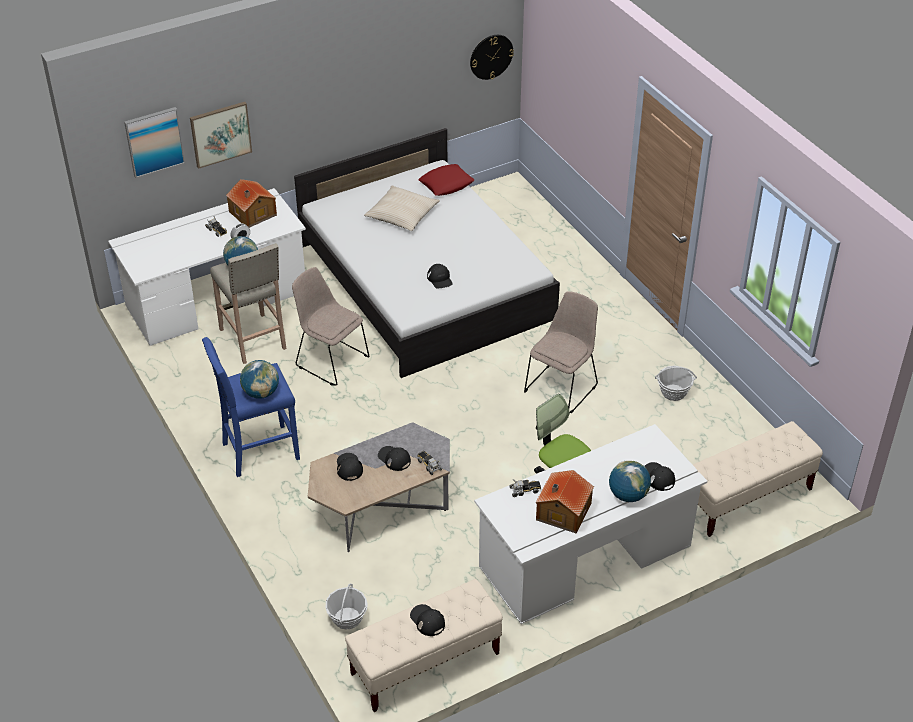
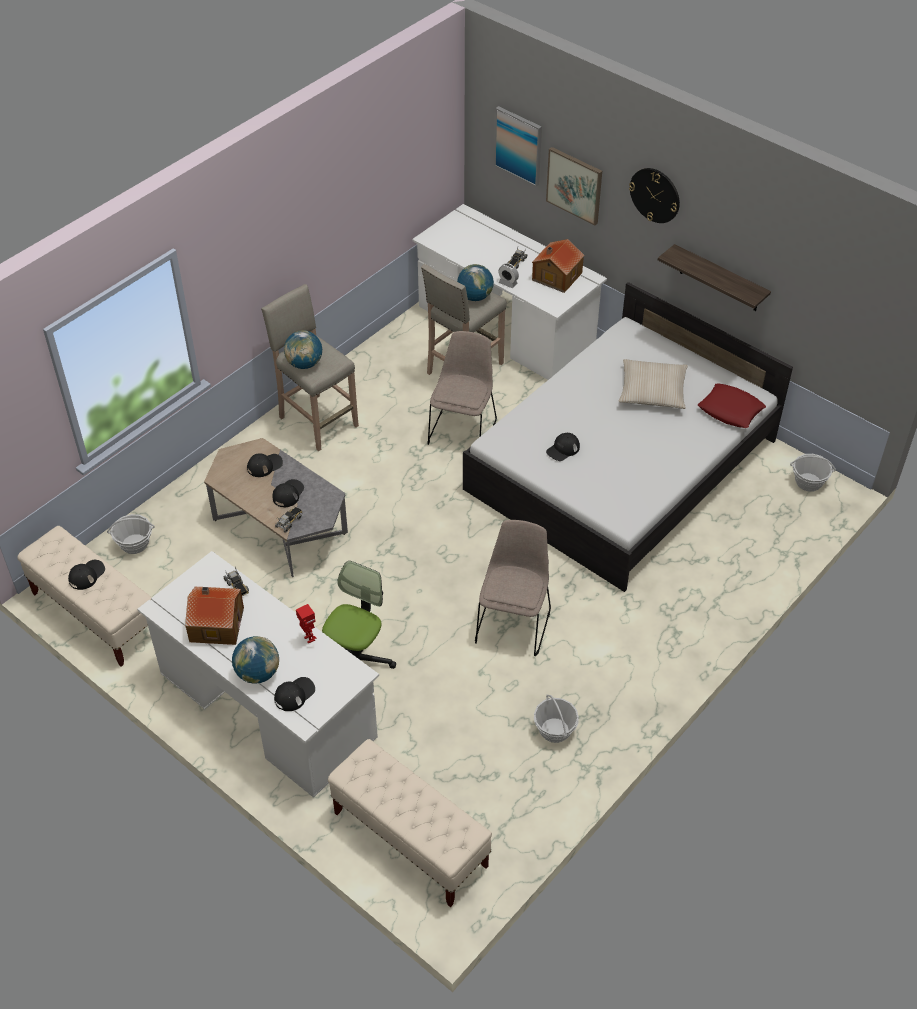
camera: 70 degrees right, 5 degrees up
(258, 451) = (317, 421): blue stool -> beige stool
(369, 109) = (719, 279): none -> shelf
(491, 56) = (870, 333): wall clock -> wall clock (655, 195)
(496, 196) = (808, 482): none -> basket
(562, 387) = (513, 624): beige chair -> beige chair turned 90 degrees counterclockwise
(603, 457) = (309, 639): none -> toy robot

